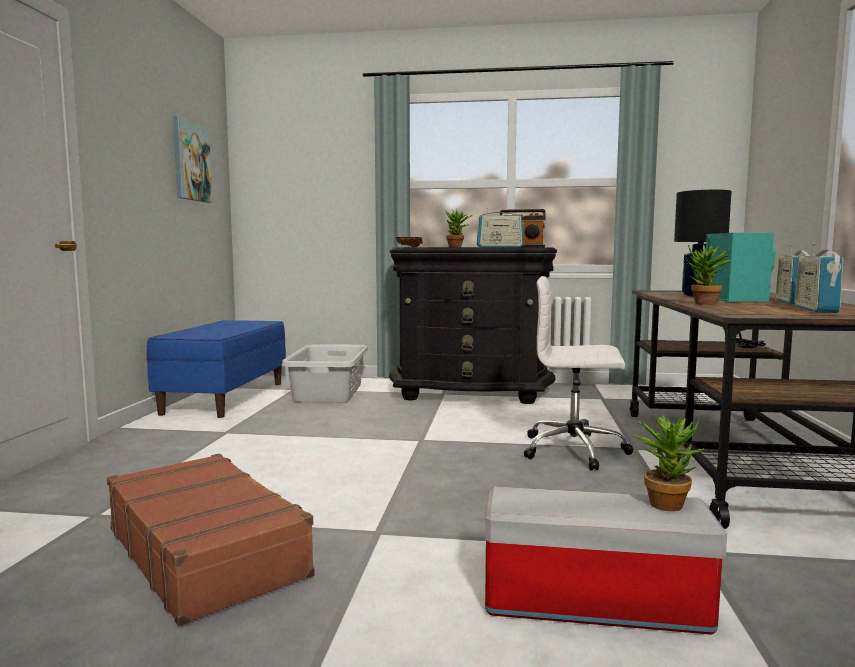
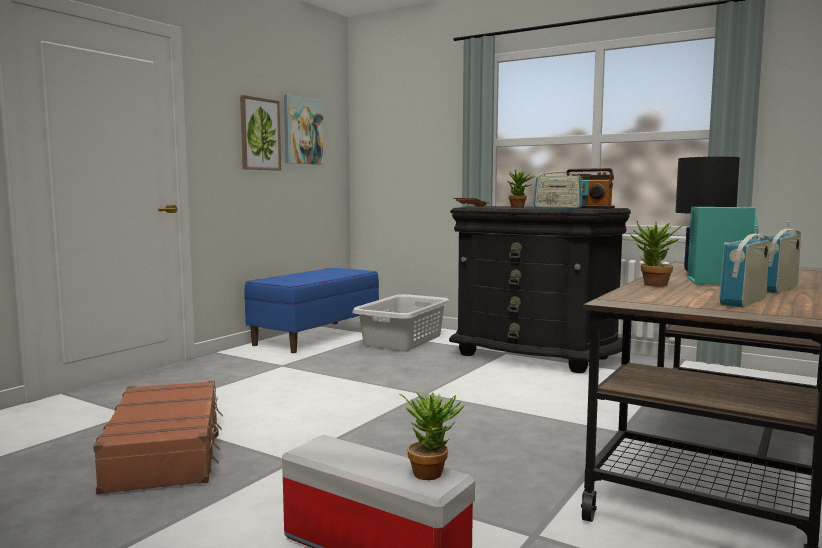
camera: 25 degrees right, 0 degrees up
(152, 160) = (259, 134): none -> picture
(575, 450) = (555, 424): white office chair -> none

